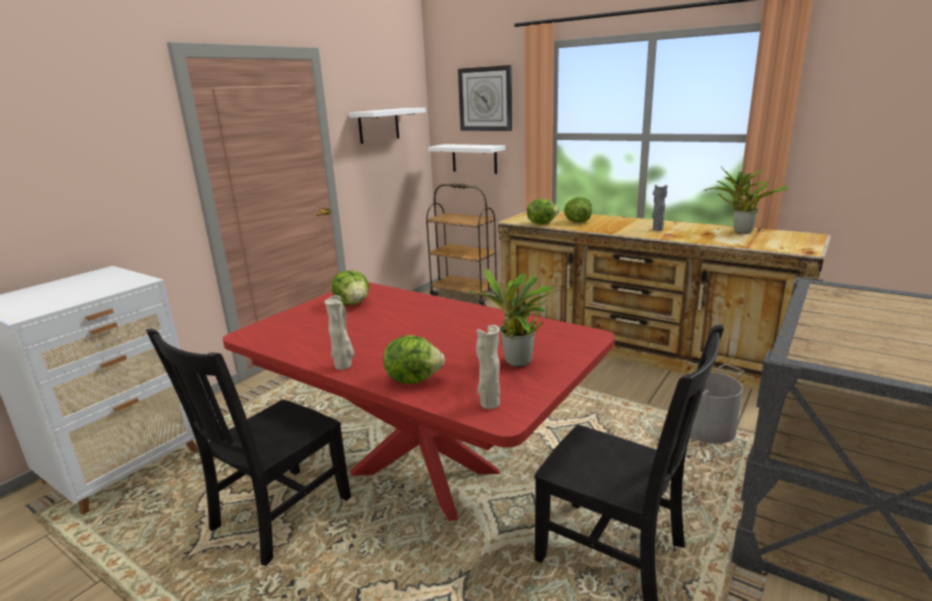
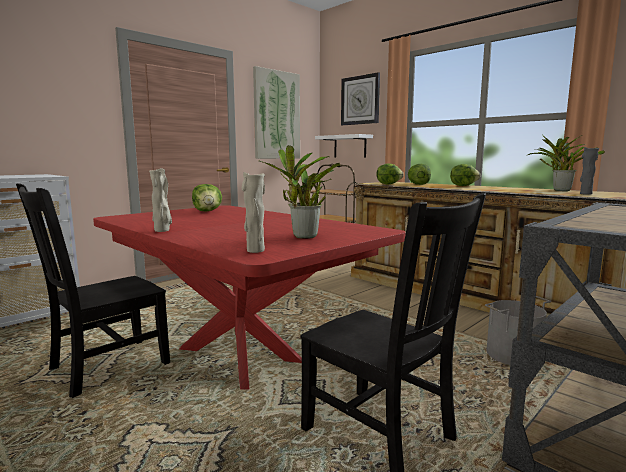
camera: 10 degrees right, 10 degrees down
(378, 125) = (276, 115): white shelf -> picture
(413, 379) = (208, 238): lettuce -> lettuce (463, 186)
(657, 229) = (484, 188): grey vase -> grey vase (585, 194)

